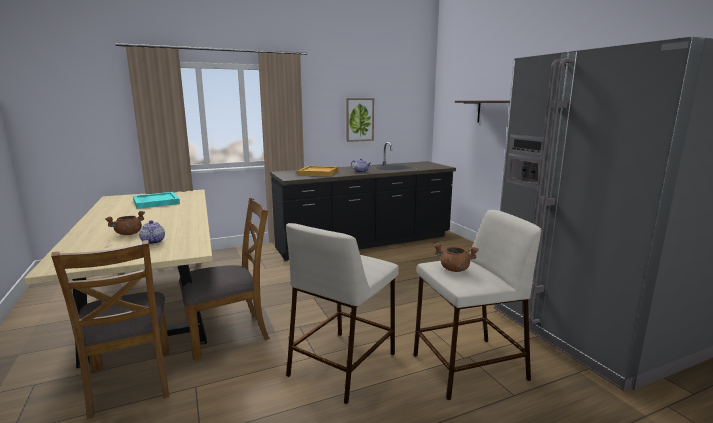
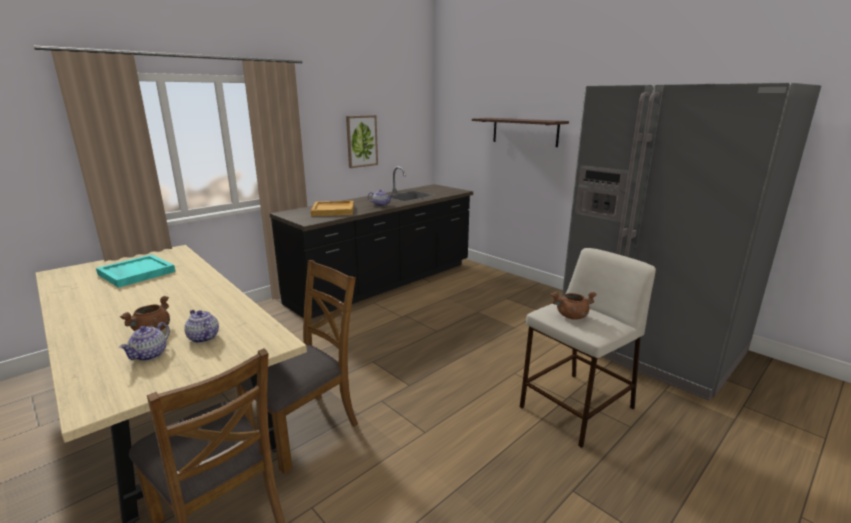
camera: 20 degrees left, 5 degrees up
(112, 246) = (150, 355): none -> teapot
(343, 363) = (458, 433): beige stool -> none

